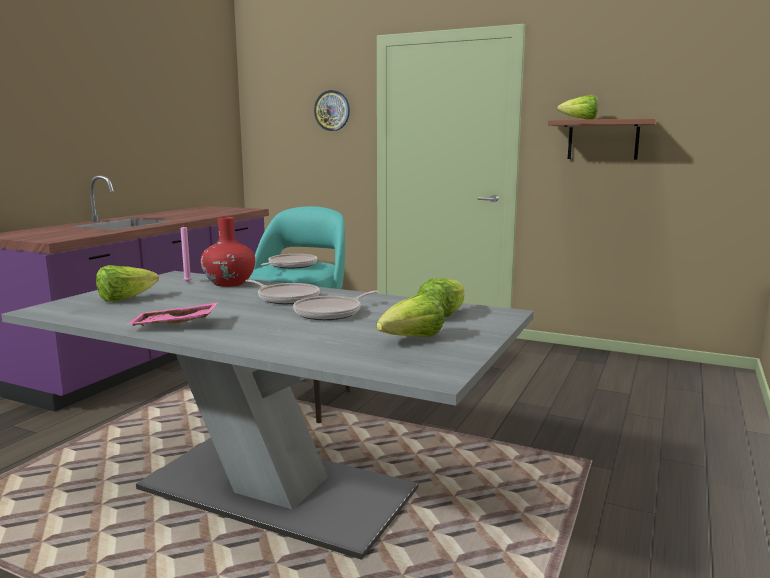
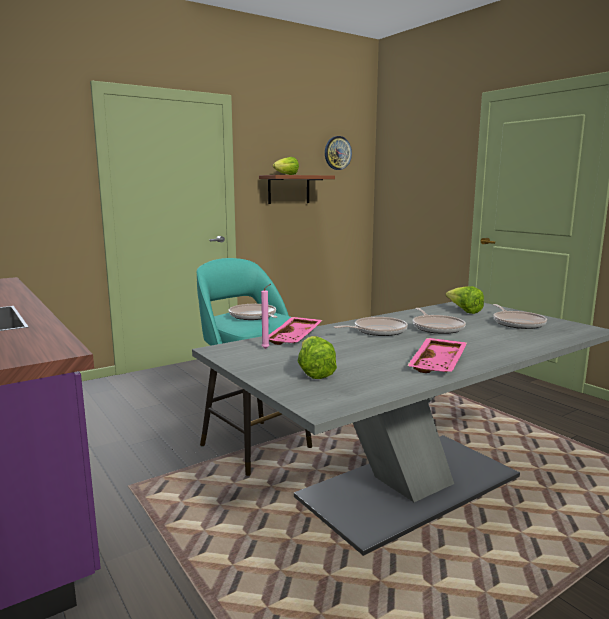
camera: 60 degrees left, 0 degrees up
(229, 283) = (295, 338): red vase -> pink tray
(332, 110) = (38, 157): wall clock -> wall clock (337, 153)
(412, 339) = (517, 323): lettuce -> frying pan

